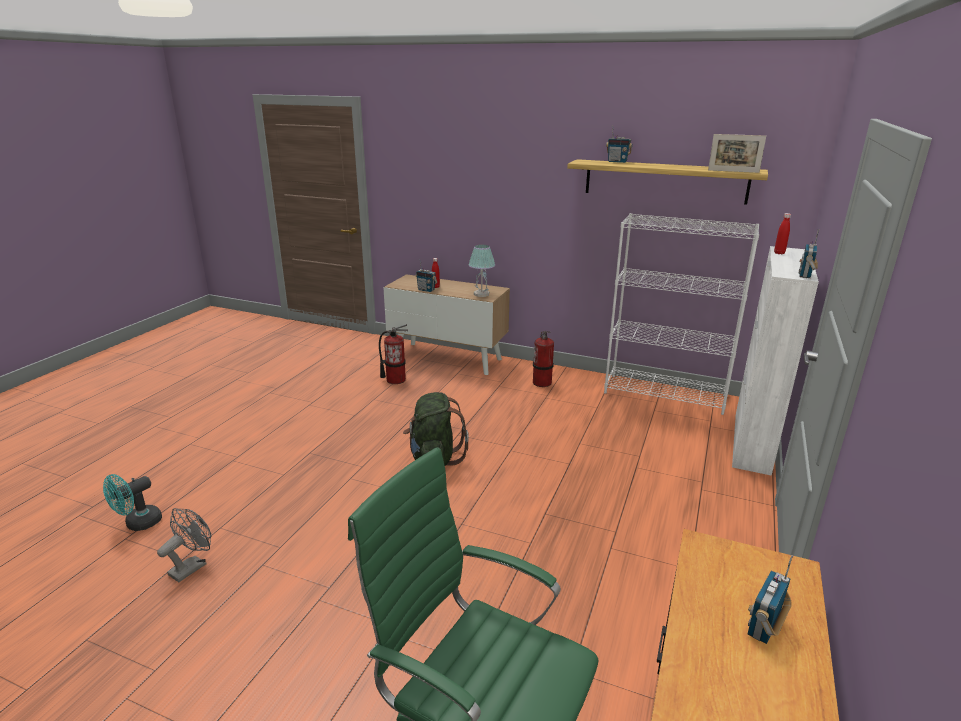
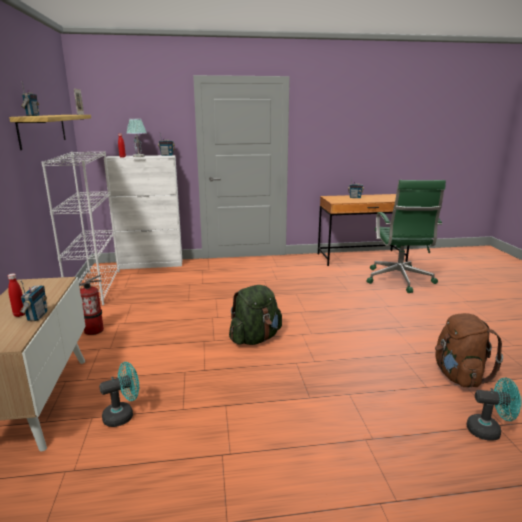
camera: 120 degrees left, 5 degrees down
(192, 566) = (458, 376): grey fan -> brown backpack
(395, 380) = (123, 415): fire extinguisher -> turquoise fan
(481, 294) = (49, 285): table lamp -> table lamp (138, 156)

